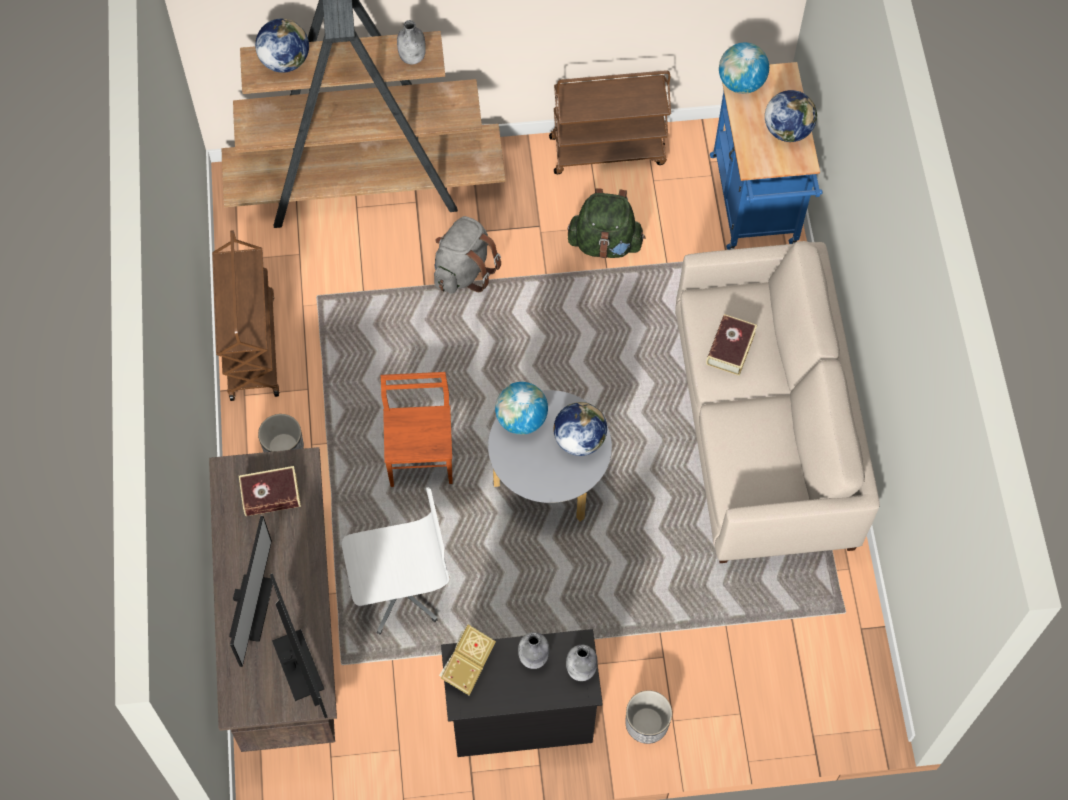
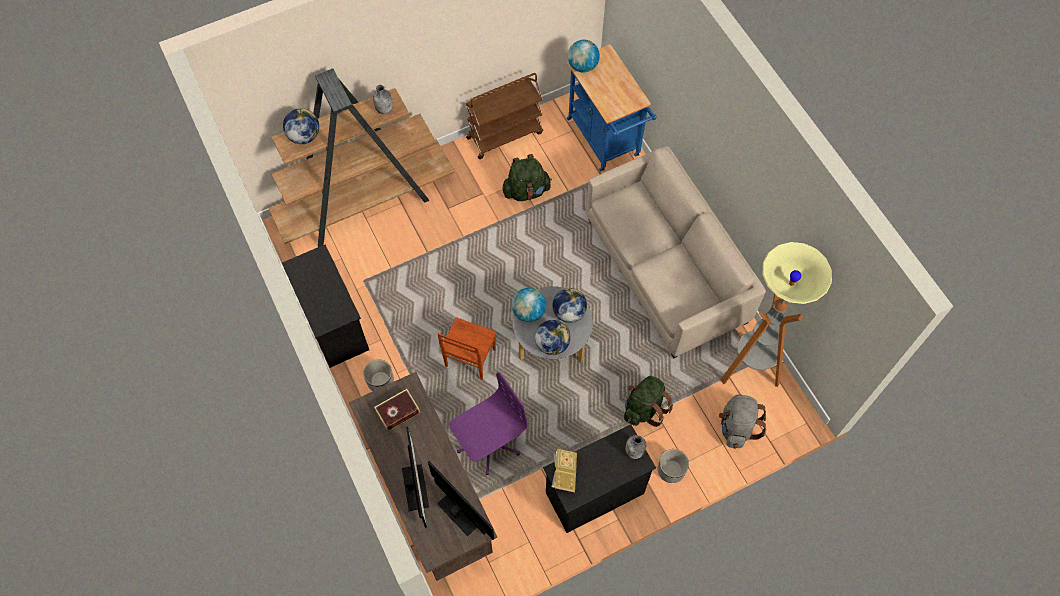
camera: 20 degrees left, 0 degrees up
(251, 346) = (334, 325): brown cart -> black dresser
(399, 590) = (488, 443): white office chair -> purple office chair
(422, 459) = (469, 358): brown chair -> brown chair turned 135 degrees counterclockwise
(464, 271) = (448, 235): grey backpack -> grey backpack (736, 427)
(533, 658) = (603, 454): grey bottle -> none
(645, 620) = (644, 408): none -> green backpack
(730, 348) = (636, 227): book -> none
(787, 130) = (622, 85): globe -> globe (552, 344)
(828, 617) = (749, 368): none -> floor lamp

